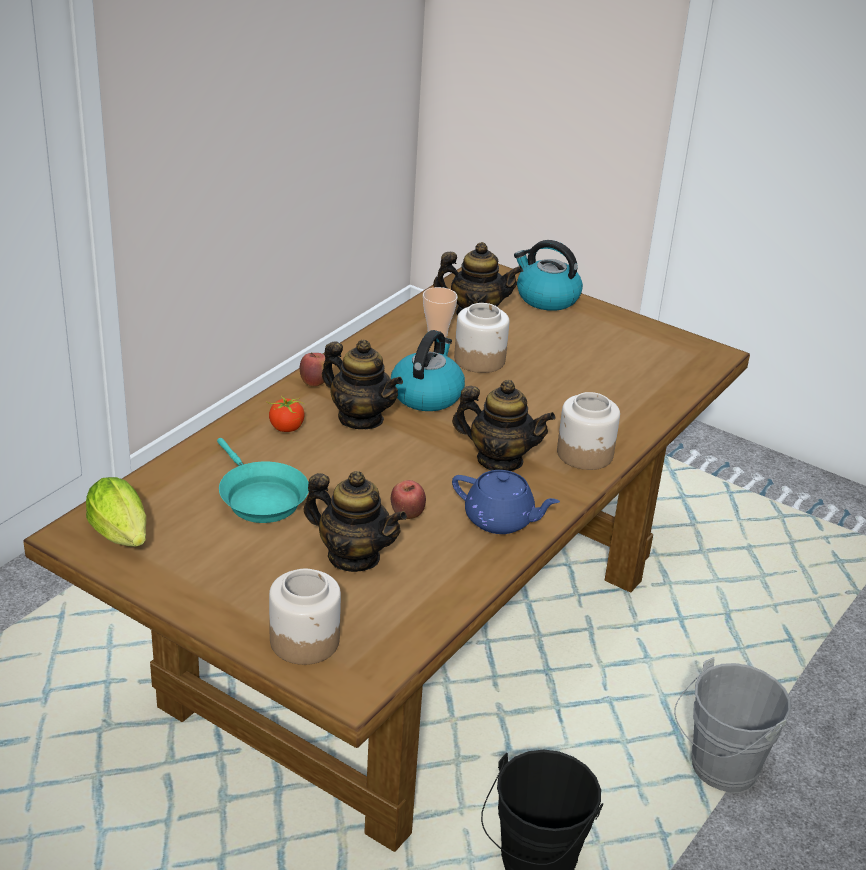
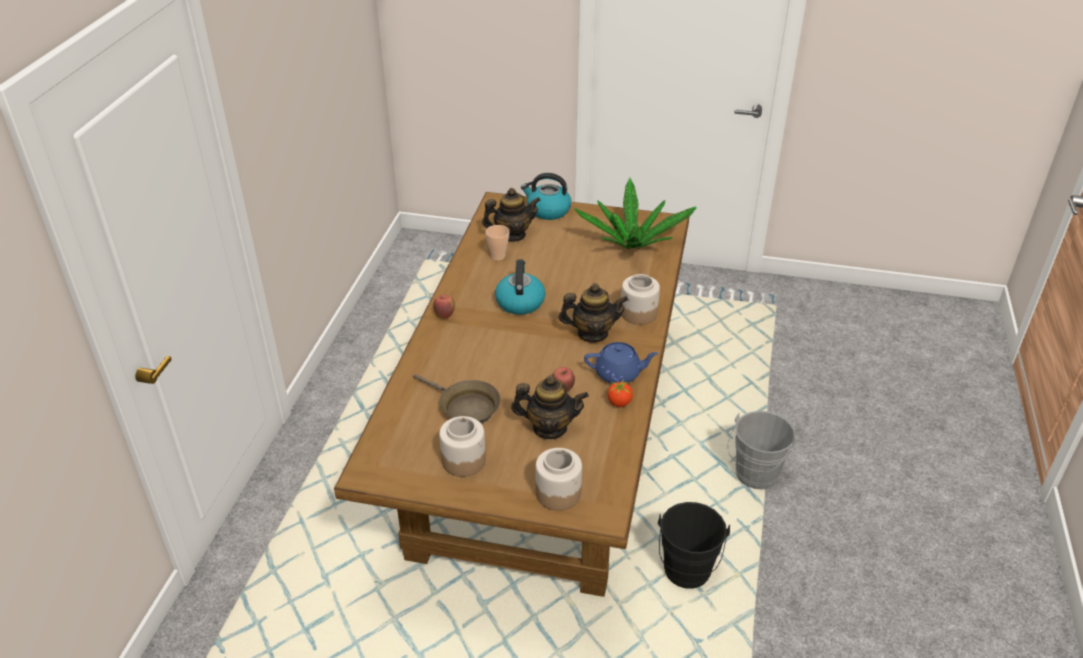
camera: 20 degrees left, 5 degrees up
(123, 537) = (398, 464): lettuce -> none
(259, 498) = (465, 407): turquoise frying pan -> brown frying pan
(286, 428) = (448, 353): tomato -> tomato (619, 403)
(360, 418) = (490, 331): teapot -> none
(480, 359) = (536, 267): jar -> jar (463, 460)
(638, 367) = (632, 244): none -> potted plant

